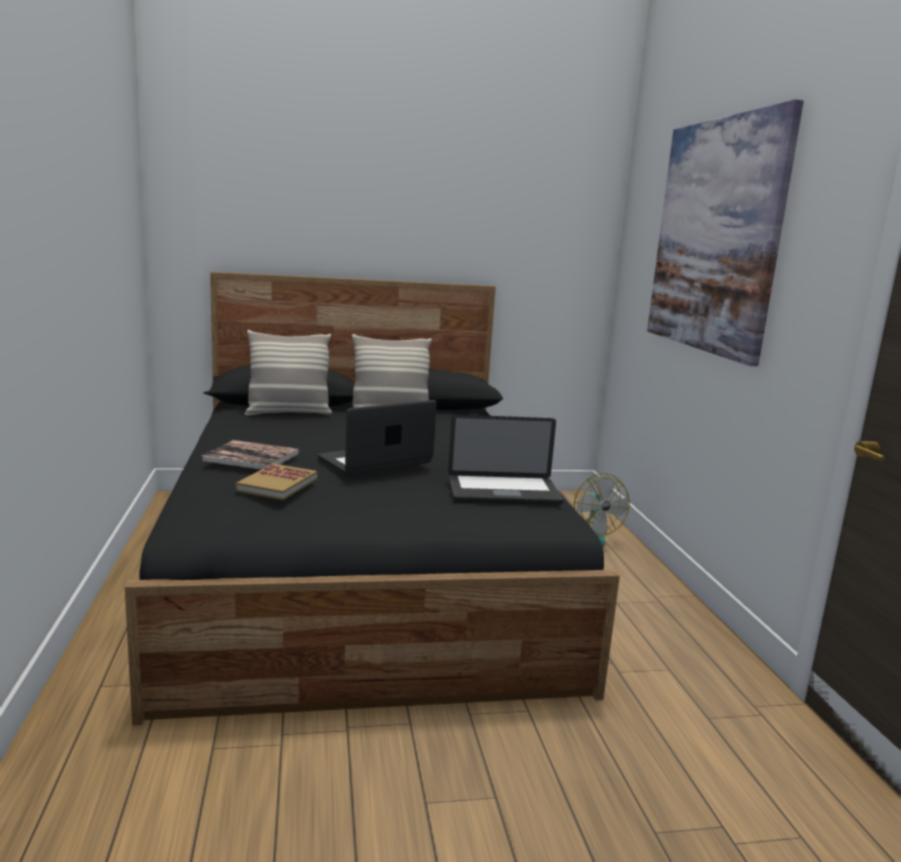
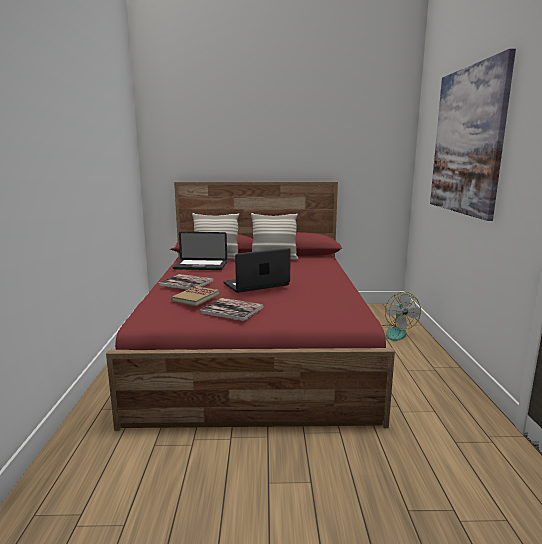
camera: 10 degrees right, 0 degrees up
(347, 507) = (232, 310): none -> book
(363, 569) = (256, 348): black bed -> red bed
(503, 492) = (328, 301): laptop -> laptop (200, 266)

